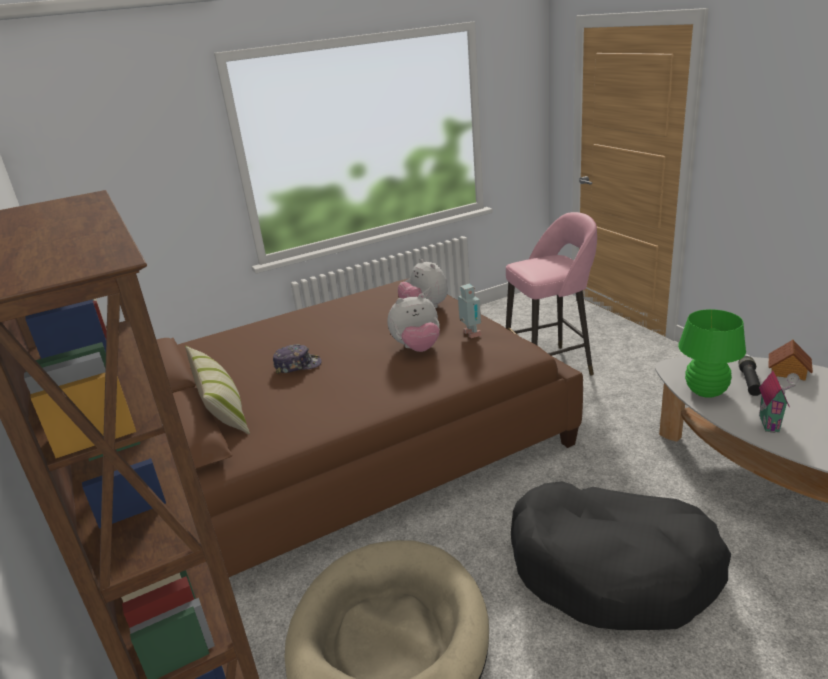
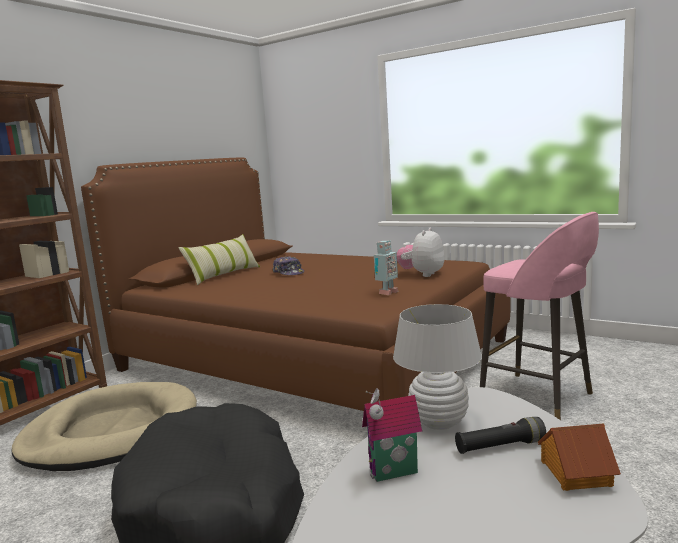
camera: 60 degrees right, 15 degrees down
(417, 348) = (342, 286): plush toy -> none
(706, 391) = (439, 422): green table lamp -> white table lamp

